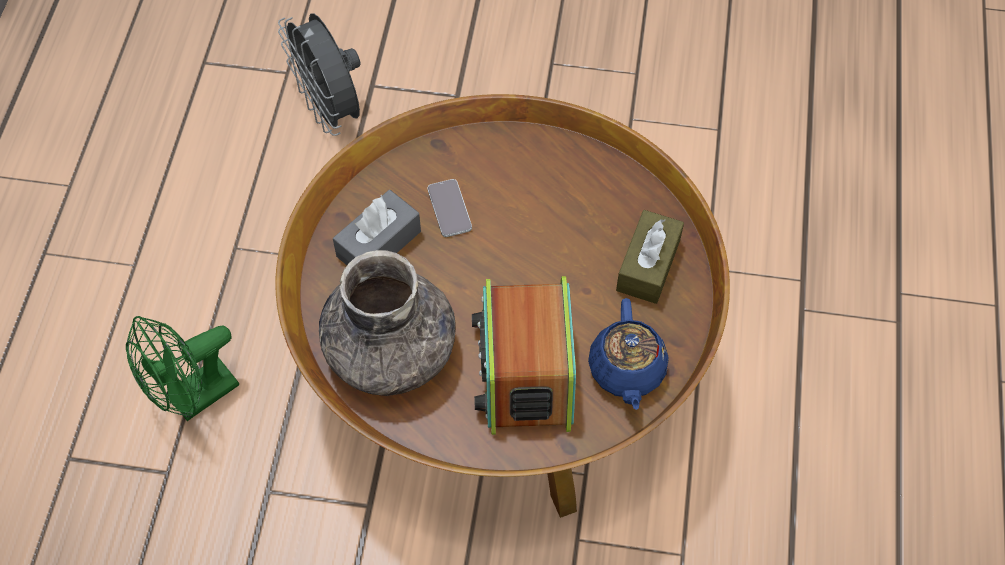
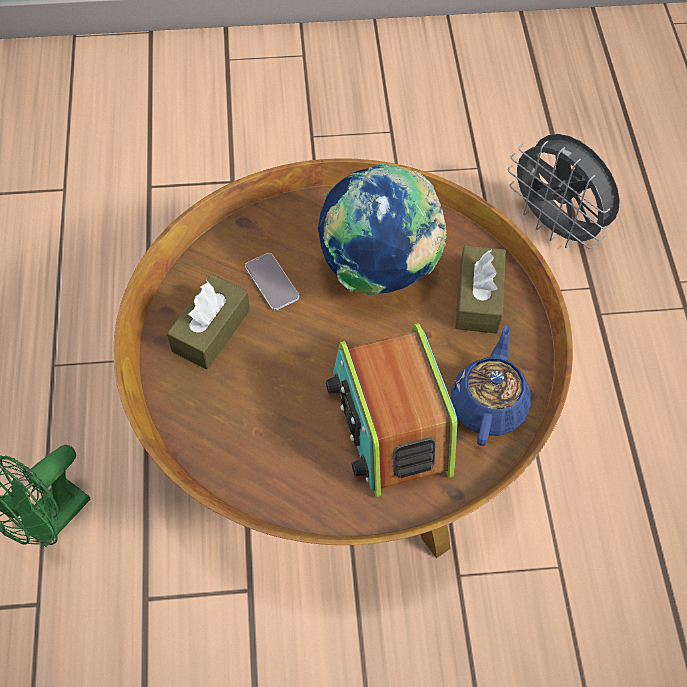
camera: 15 degrees left, 0 degrees up
(331, 110) = (116, 216): grey fan -> grey fan (555, 226)
(379, 244) = (211, 330): grey tissue box -> brown tissue box
(391, 350) = (251, 433): grey vase -> none
(557, 217) = (378, 269): none -> globe
(626, 370) = (488, 404): blue teapot -> blue teapot turned 150 degrees counterclockwise

